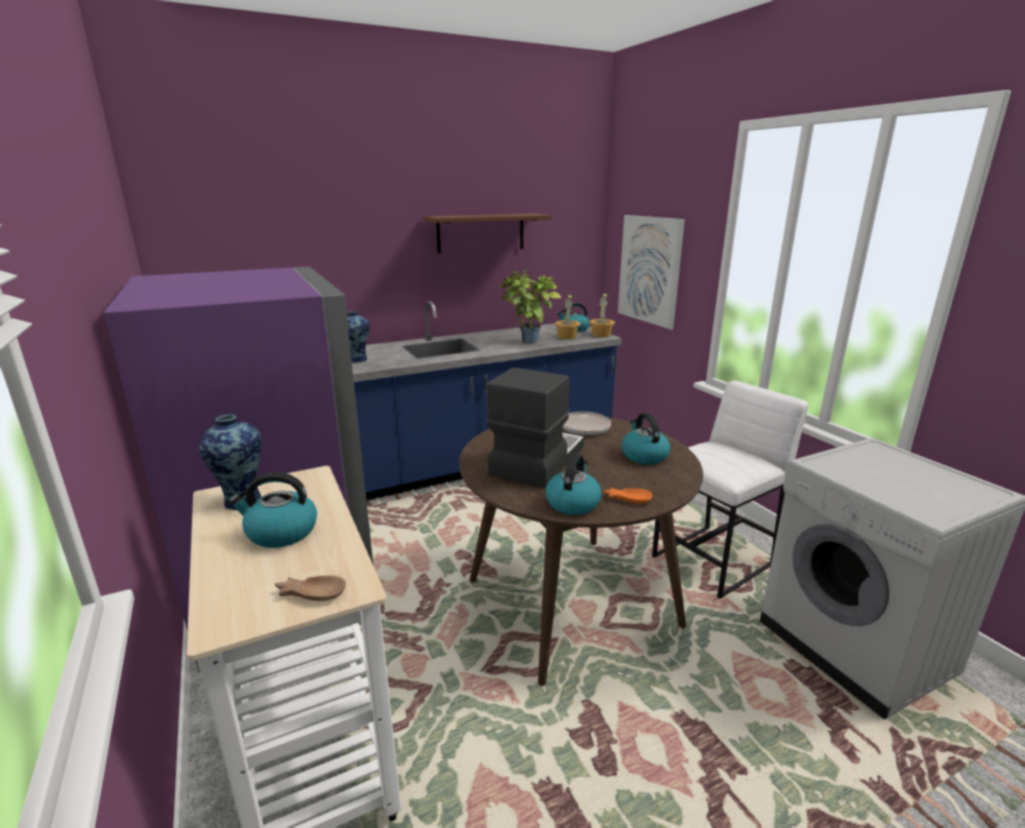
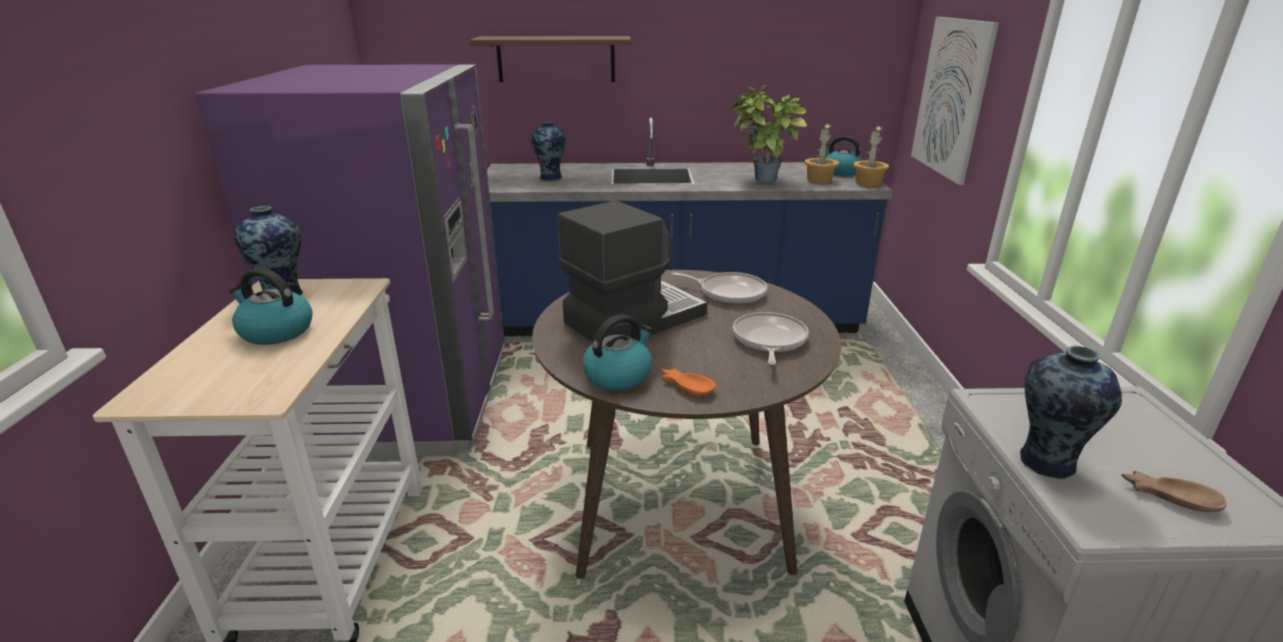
camera: 25 degrees right, 5 degrees up
(311, 592) = (231, 391): brown bowl -> brown bowl (1168, 496)
(481, 233) = (731, 36): brown shelf -> brown shelf (556, 59)
(643, 455) = (769, 341): kettle -> frying pan
(714, 560) = (901, 507): white chair -> none
(878, 491) = (1045, 463): none -> vase

